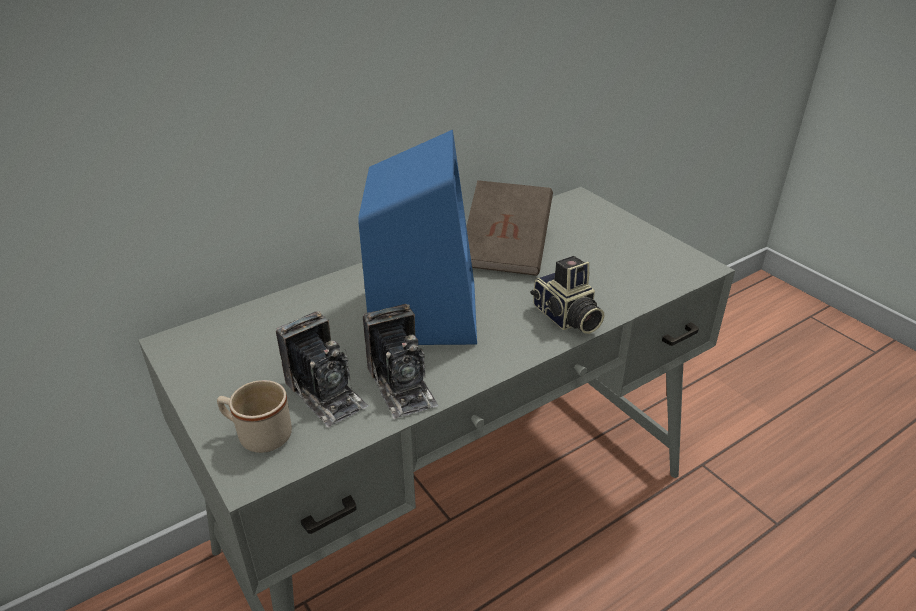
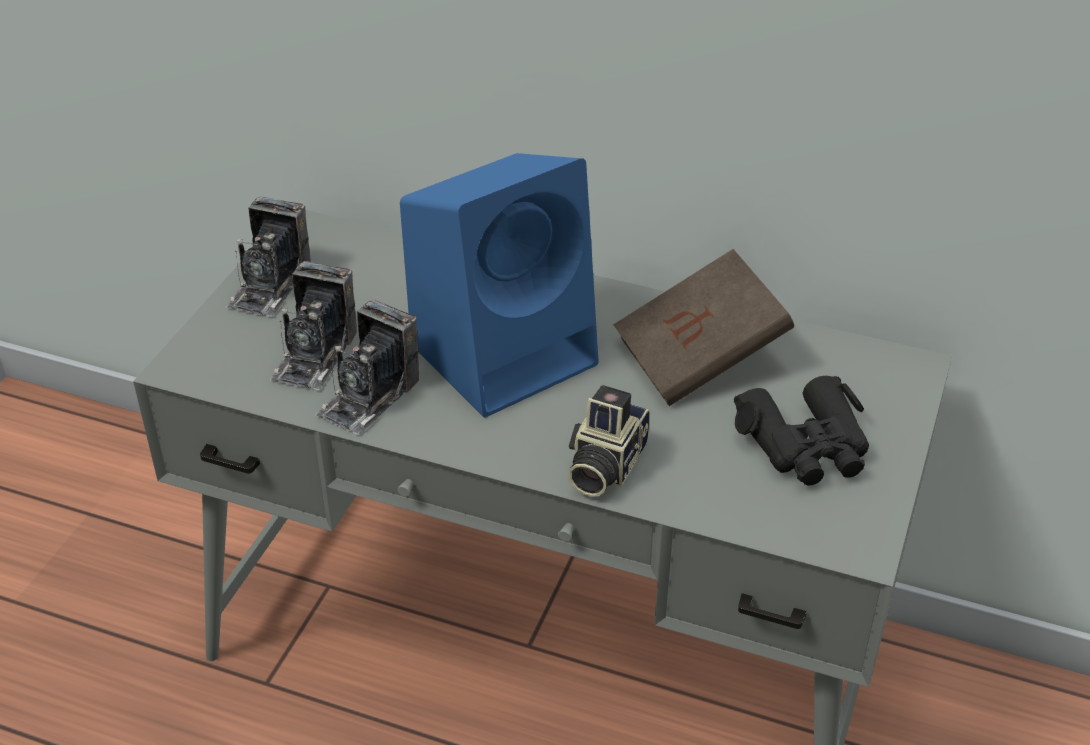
camera: 55 degrees right, 5 degrees up
(216, 385) = (270, 285): none -> camera
(258, 435) = (228, 346): beige mug -> none
(610, 249) = (806, 445): none -> black binoculars

